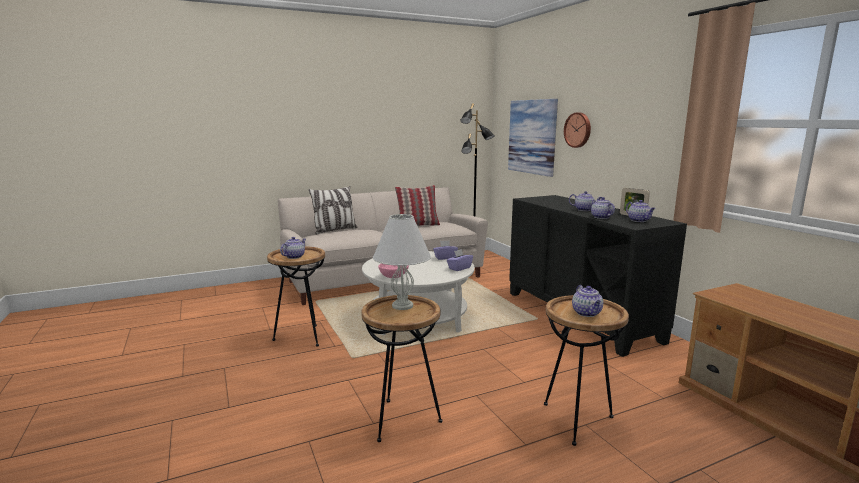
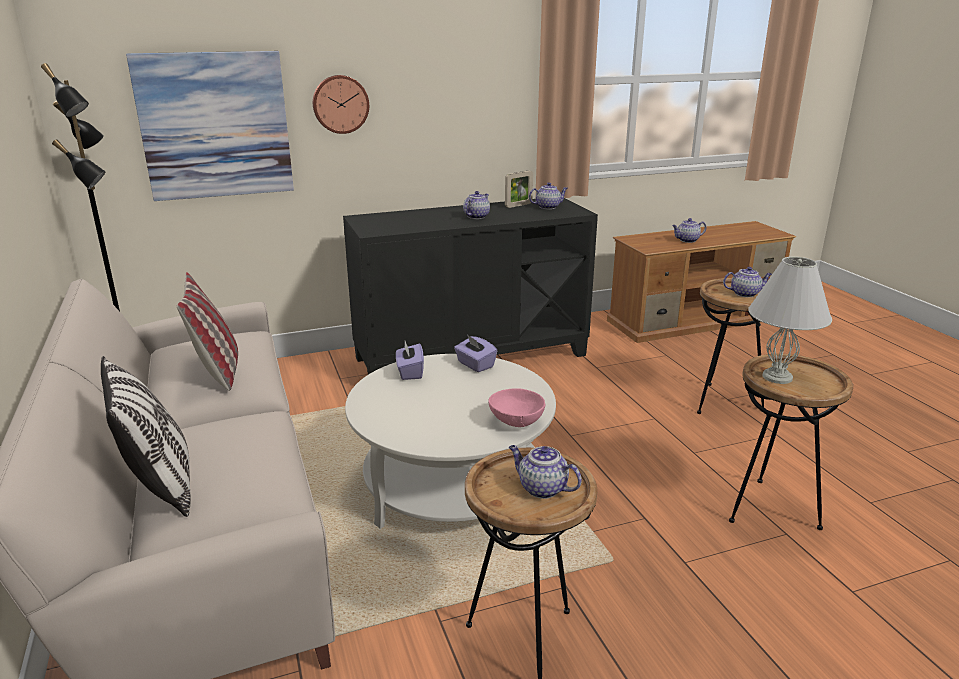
camera: 85 degrees left, 10 degrees up
(600, 217) = (527, 216): teapot -> teapot (687, 240)

